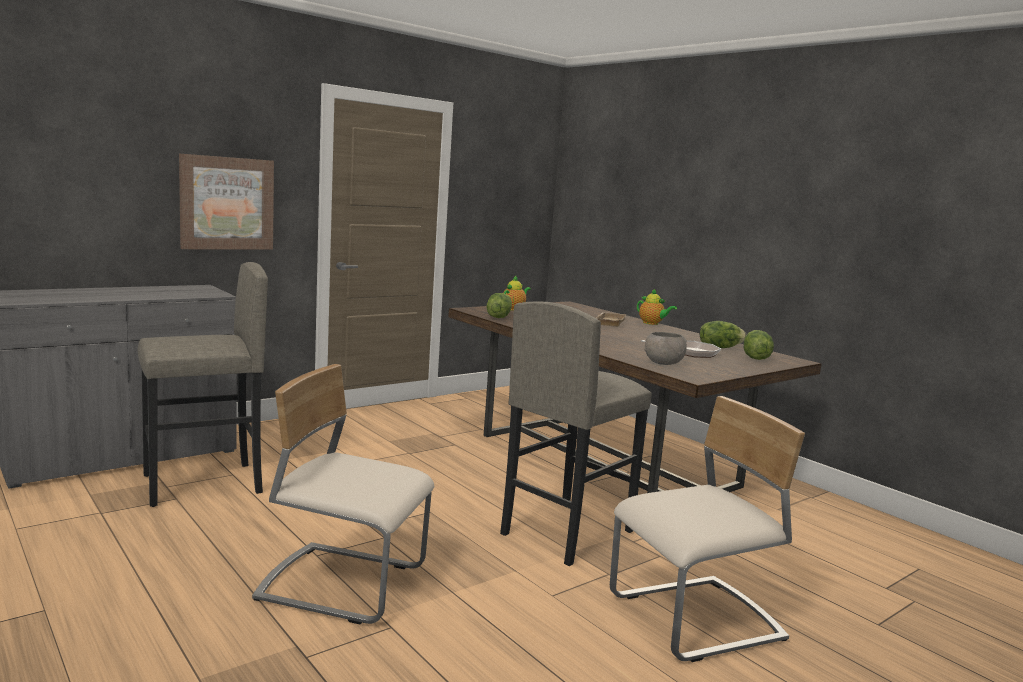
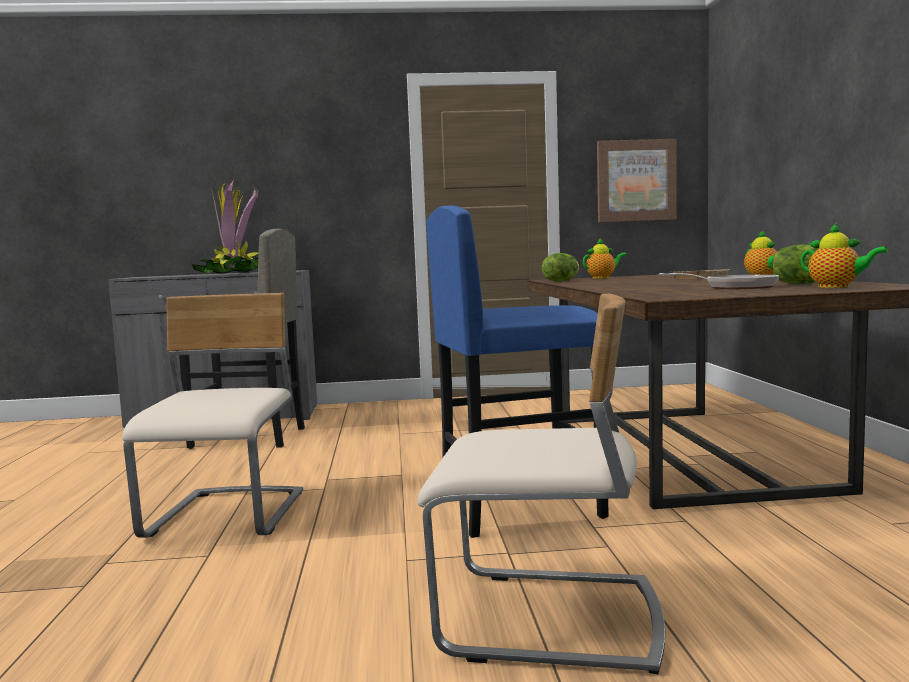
camera: 35 degrees right, 5 degrees down
(142, 293) = (234, 273): none -> potted plant
(227, 203) = (321, 195): picture -> picture (636, 181)
(343, 584) = (228, 517): beige chair -> beige chair turned 45 degrees clockwise
(566, 532) = (519, 508): grey stool -> blue stool
(664, 363) = (660, 292): grey bowl -> none
(755, 358) = (837, 287): lettuce -> teapot

